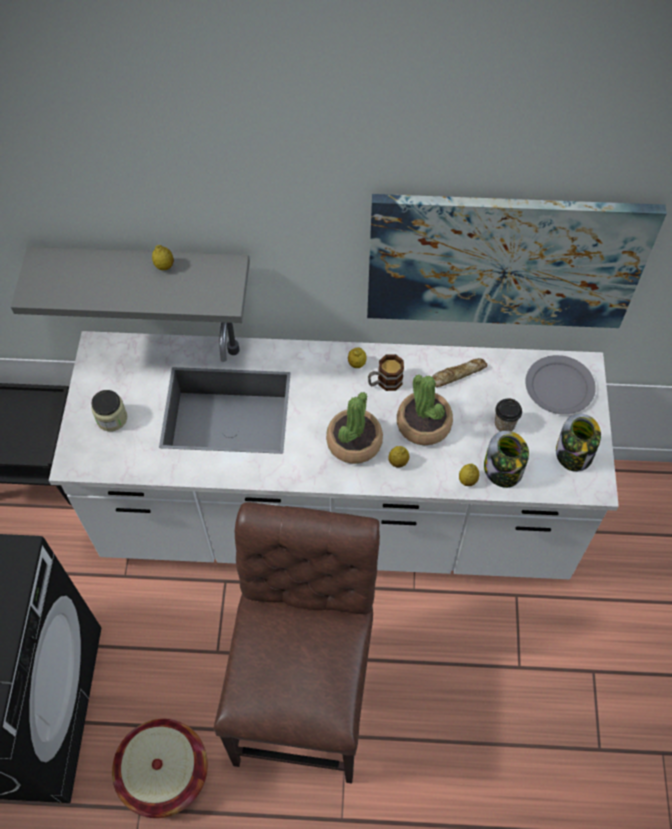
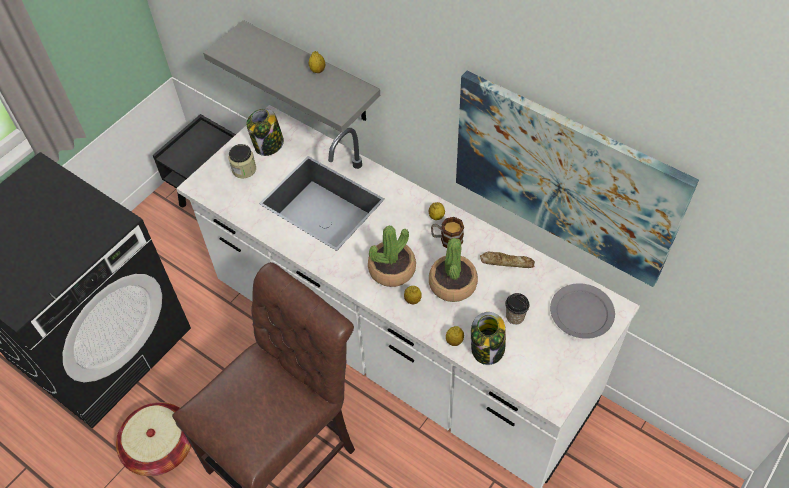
camera: 35 degrees right, 5 degrees down
(574, 454) = (553, 368): jar -> jar (268, 145)

